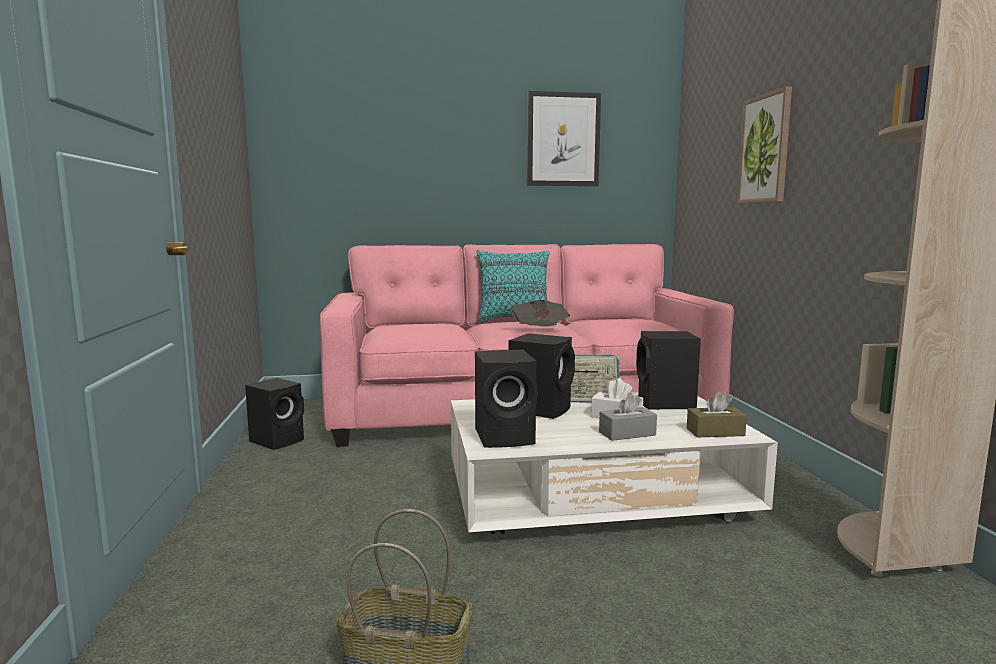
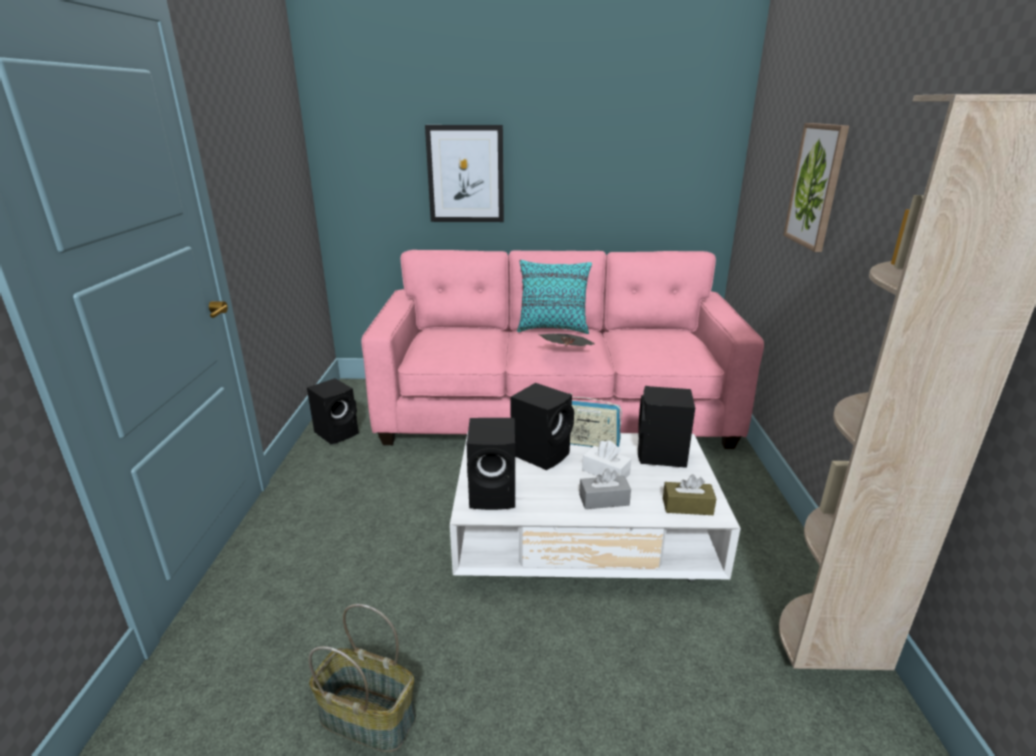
camera: 10 degrees right, 15 degrees up
(563, 140) = (619, 136): picture -> picture (465, 174)

